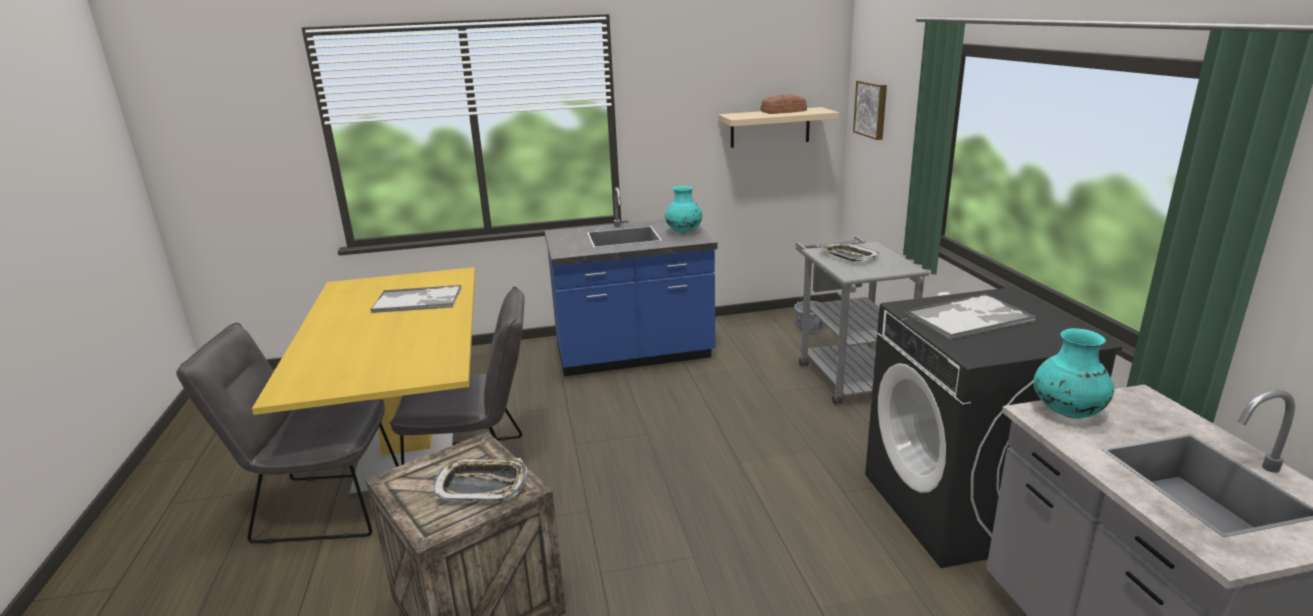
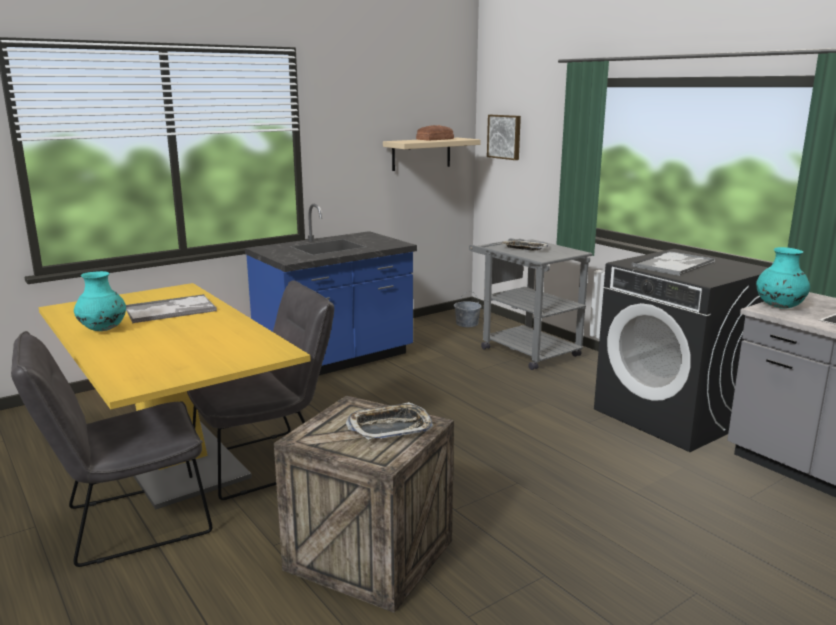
camera: 25 degrees left, 5 degrees down
(684, 232) = (379, 241): turquoise vase -> turquoise vase (103, 330)

